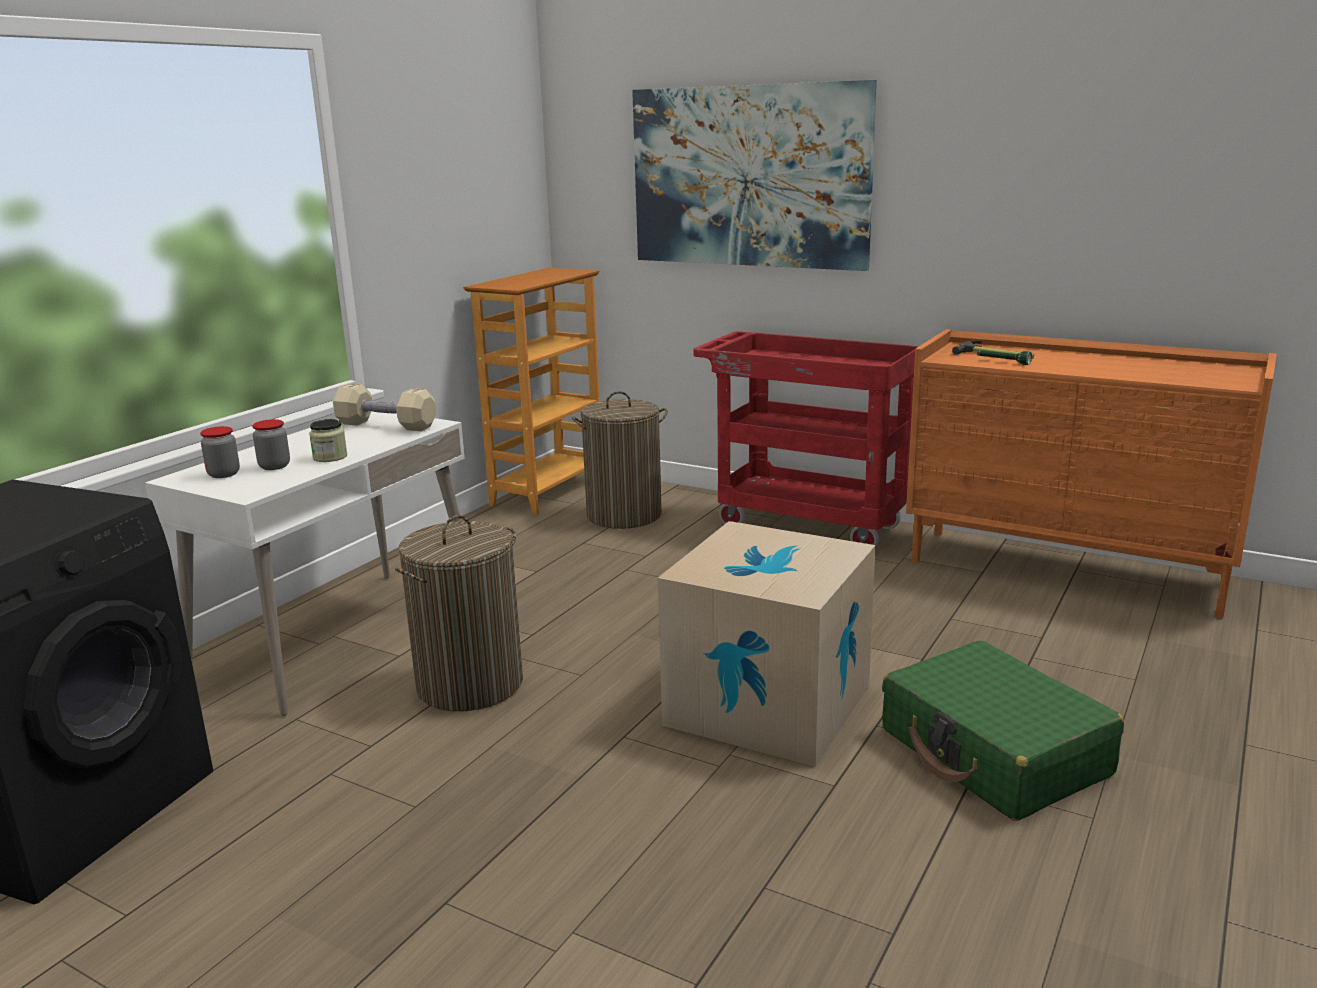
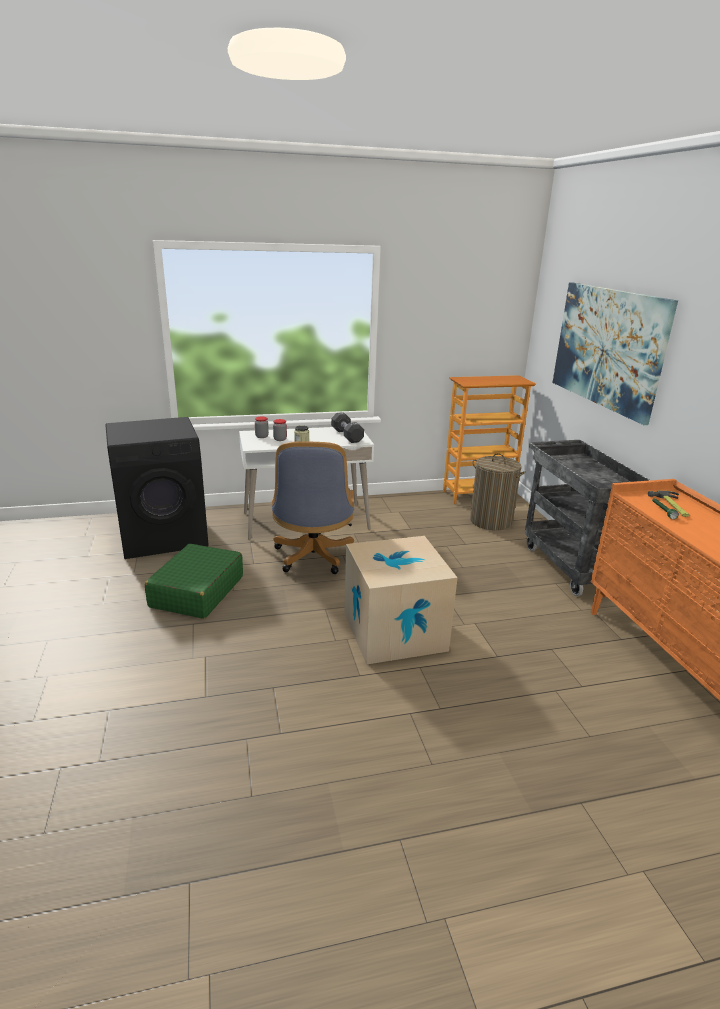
camera: 45 degrees right, 5 degrees up
(386, 425) = (347, 436): beige dumbbell -> black dumbbell
(469, 684) = (313, 560): laundry basket -> blue office chair
(801, 526) = (566, 566): red cart -> black cart
(994, 753) = (445, 711): green suitcase -> green suitcase (197, 592)

